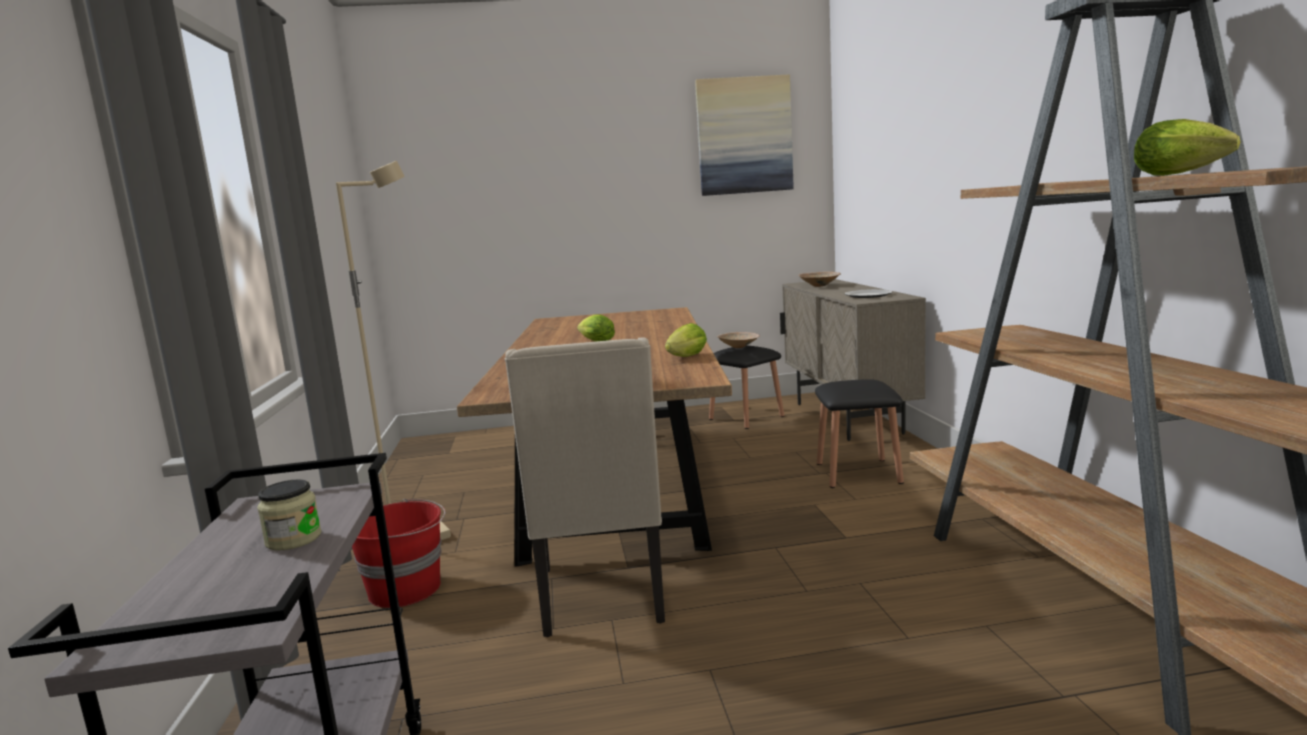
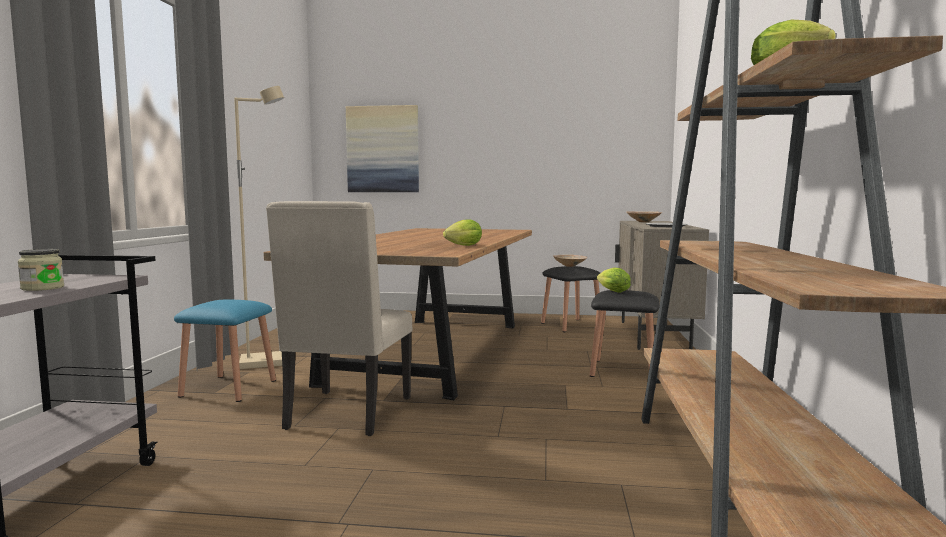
camera: 15 degrees right, 5 degrees down
(406, 589) = (229, 388): red bucket -> blue stool
(595, 342) = (423, 237): lettuce -> lettuce (611, 291)
(744, 136) = (597, 98): picture -> picture (383, 149)

